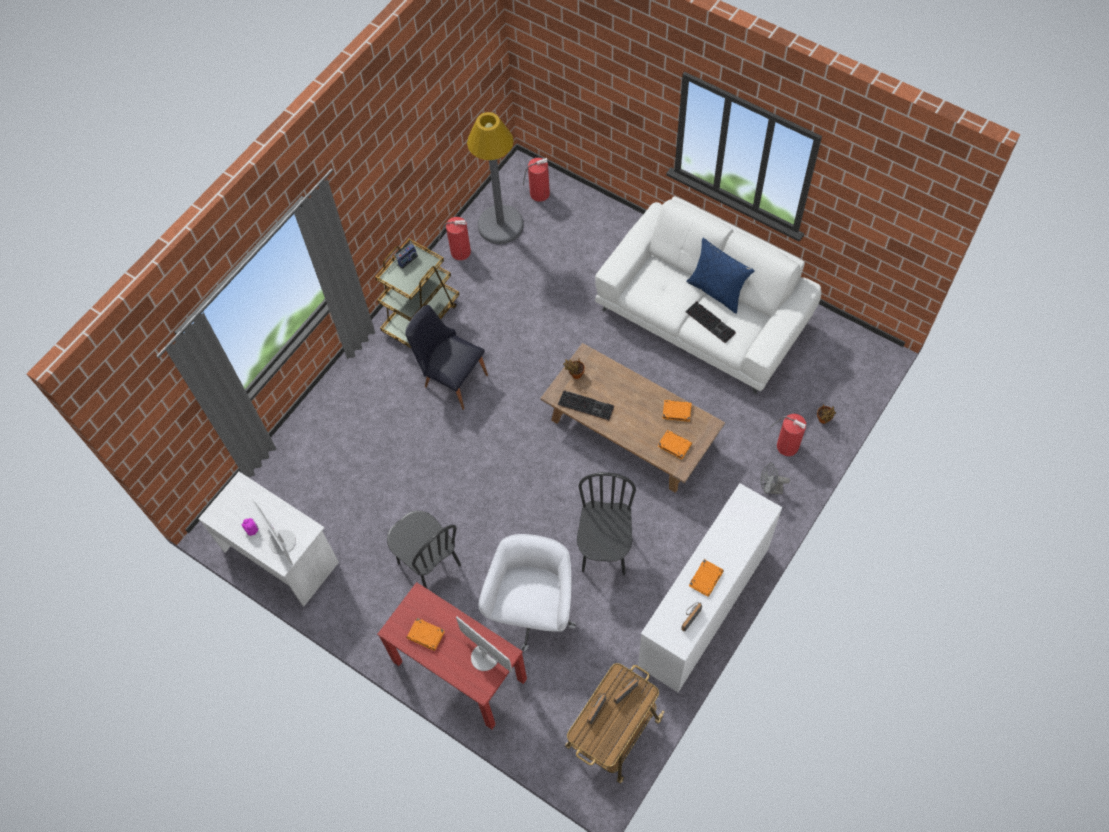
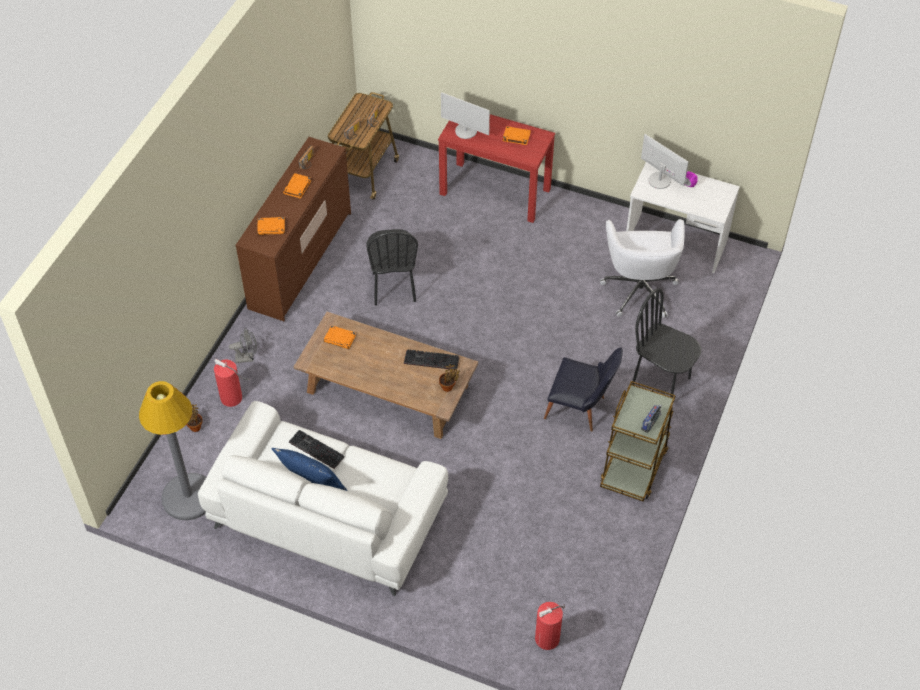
camera: 165 degrees right, 10 degrees down
(428, 564) = (545, 255): black chair -> black chair (661, 381)
(459, 251) = (619, 547): fire extinguisher -> none
(500, 225) = (582, 588): grey floor lamp -> grey floor lamp (188, 497)
(533, 610) = (445, 237): white office chair -> white office chair (639, 289)
(676, 411) = (342, 368): orange book -> orange book (271, 227)
(703, 607) = (301, 260): white dresser -> brown dresser

